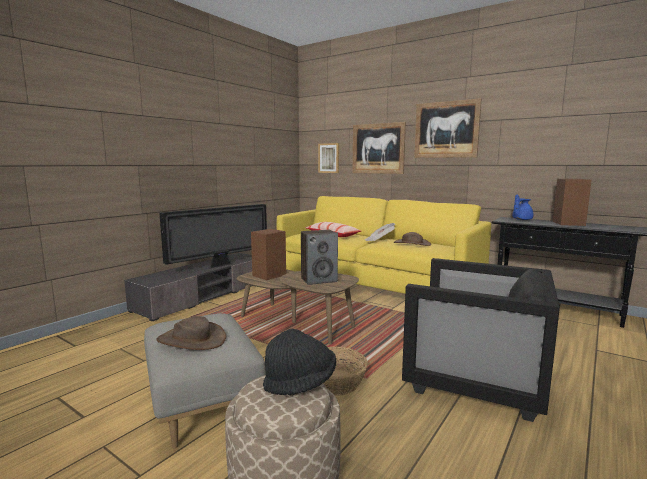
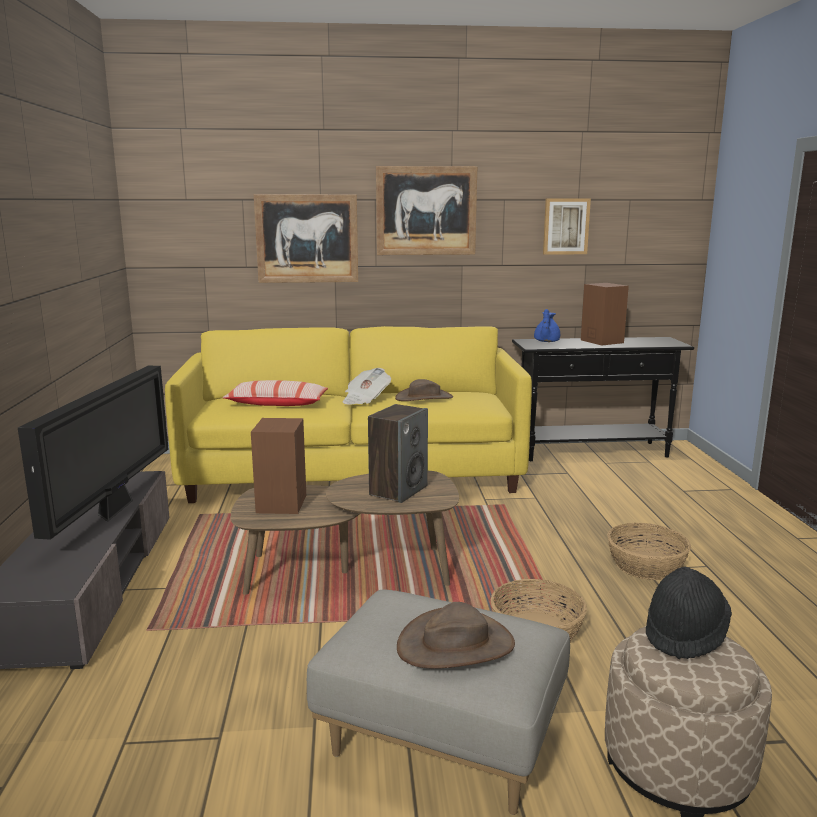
camera: 40 degrees left, 5 degrees up
(329, 158) = (201, 255): picture -> picture (565, 226)
(473, 379) = (646, 565): black armchair -> basket

